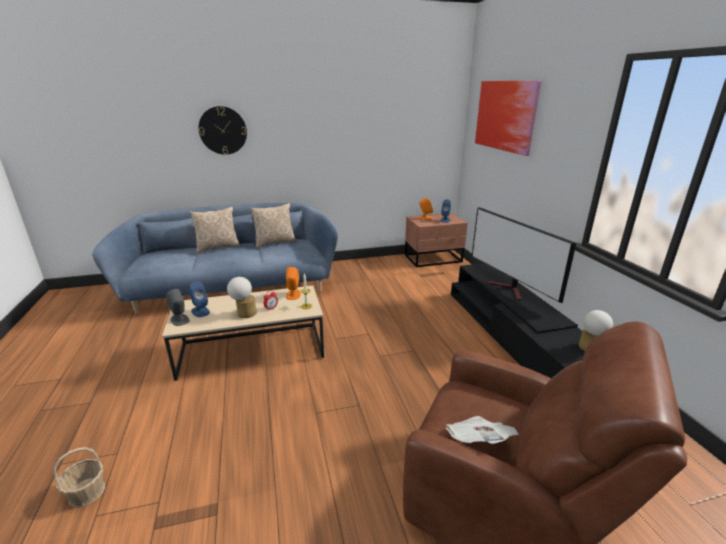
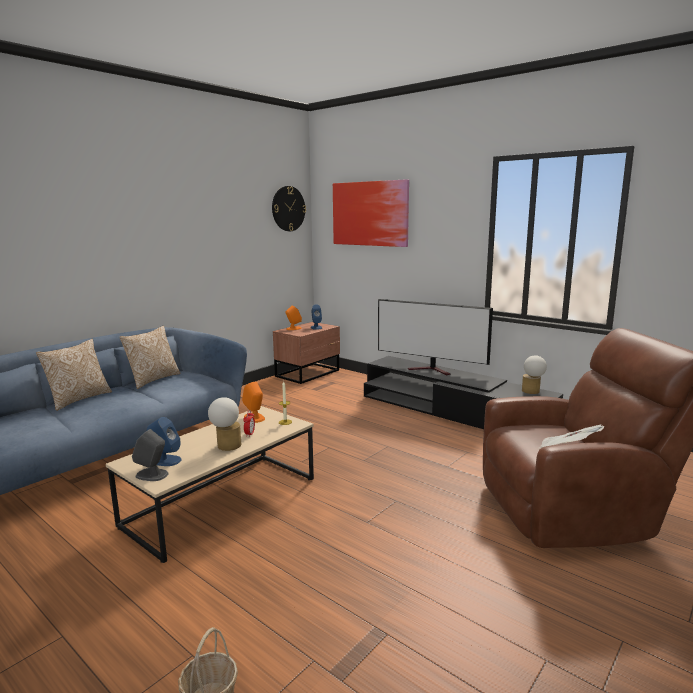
camera: 35 degrees left, 10 degrees down
(223, 130) = (56, 239): wall clock -> wall clock (288, 208)

